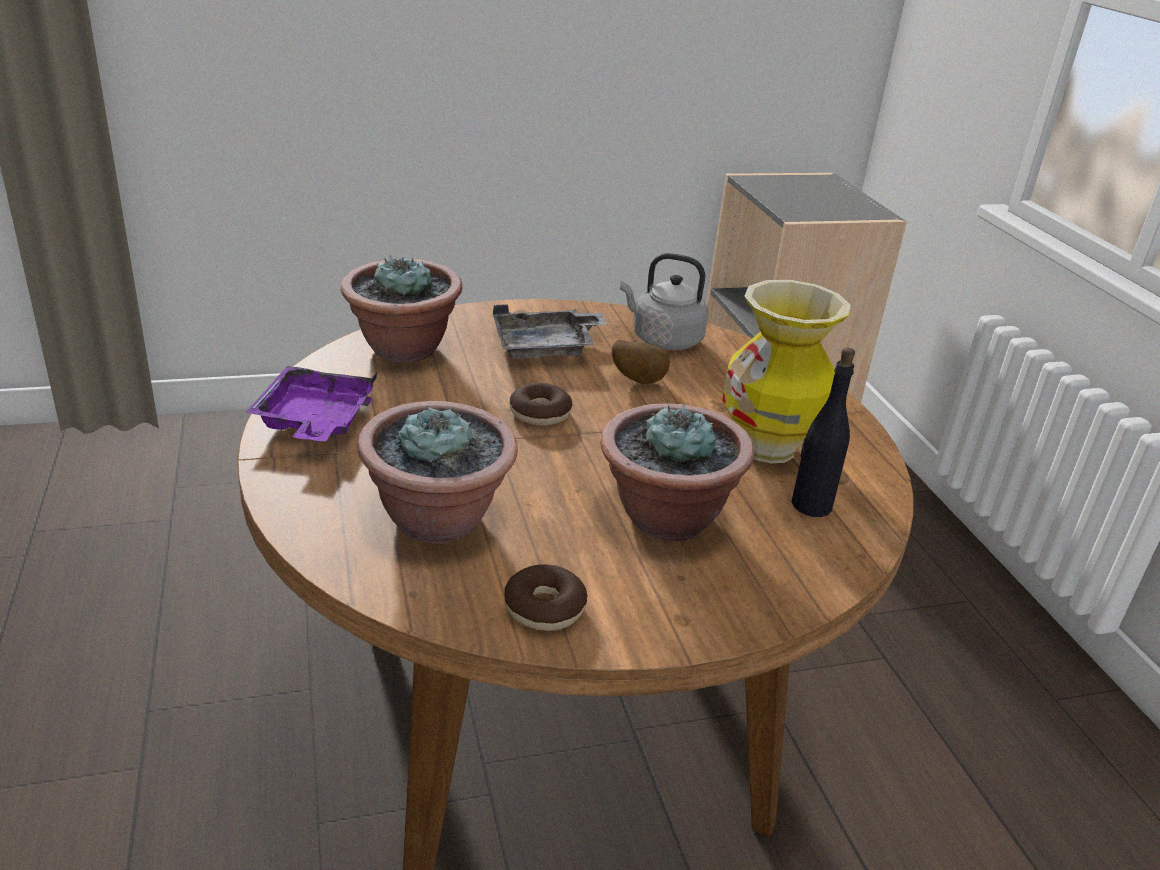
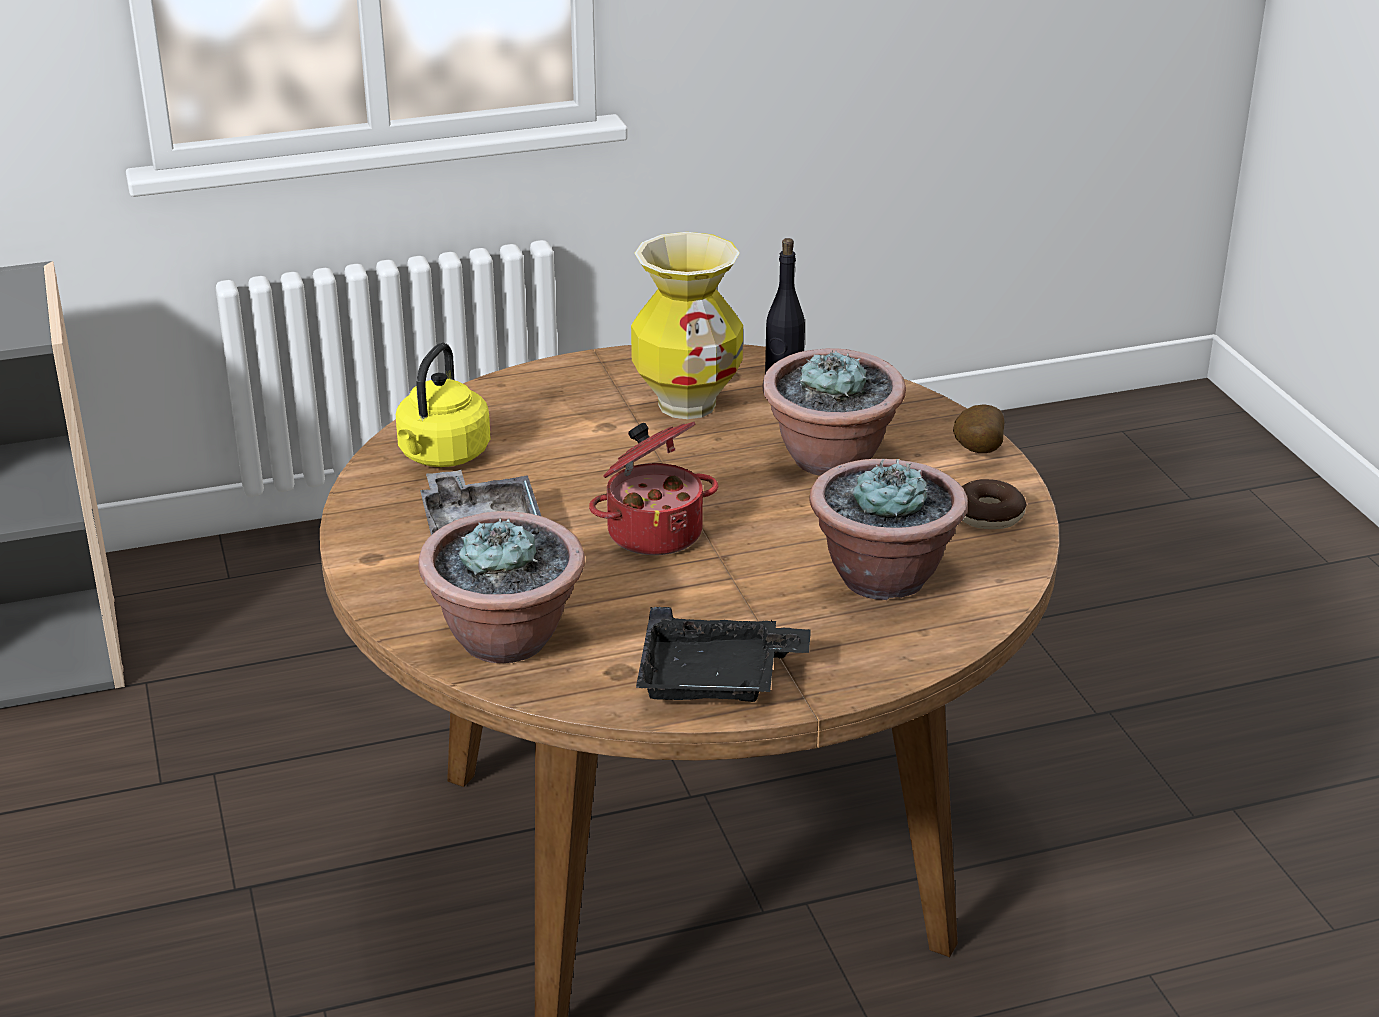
camera: 90 degrees left, 0 degrees up
(315, 421) = (716, 679): purple tray -> black tray
(540, 413) = (653, 531): donut -> cooking pot
(638, 380) = (556, 472): potato -> potato (976, 453)
(663, 339) = (442, 456): grey kettle -> yellow kettle

